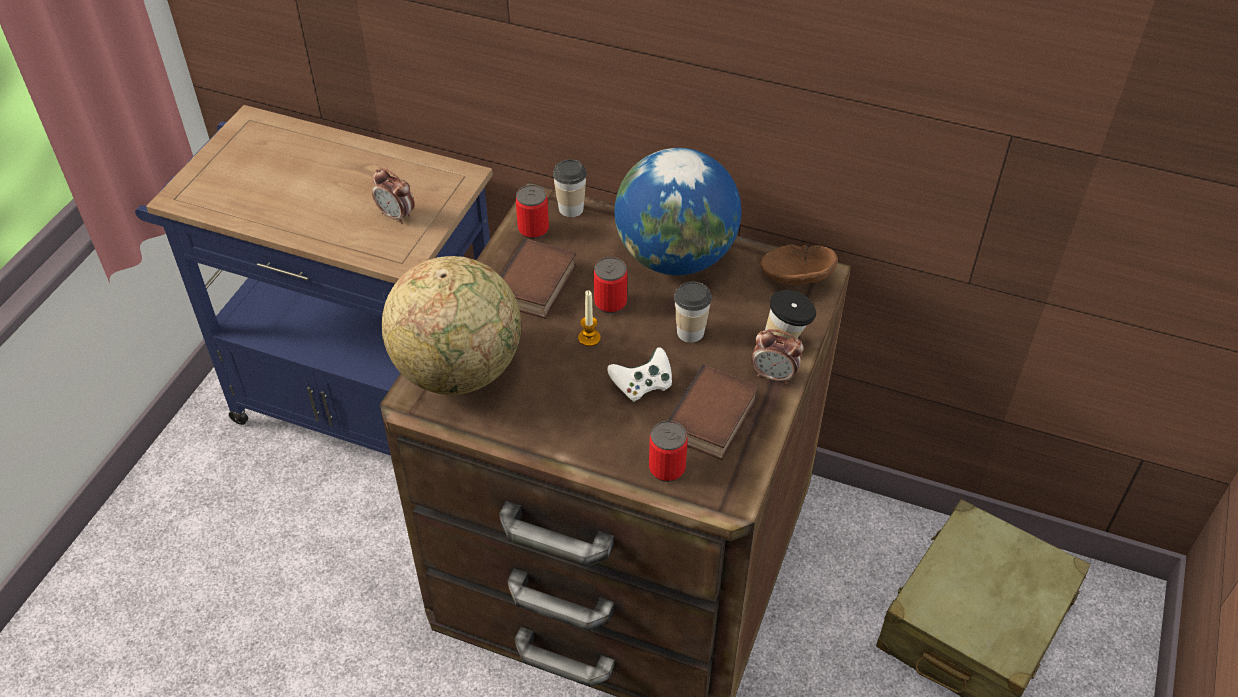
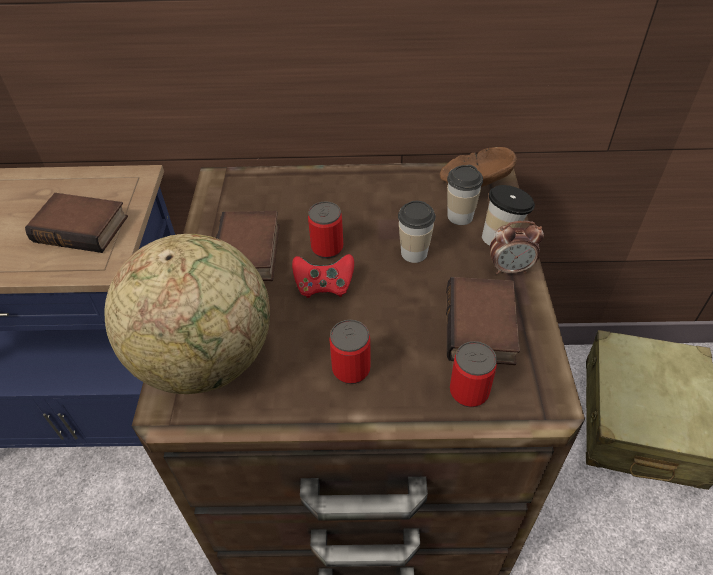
camera: 20 degrees left, 0 degrees up
(396, 216) = (83, 228): alarm clock -> book
(533, 229) = (224, 205): can -> can (351, 369)
(571, 208) = (250, 179): cup -> cup (460, 216)
(589, 338) = (324, 286): candle -> red game controller
(642, 386) = (398, 316): white game controller -> none
(675, 258) = (364, 194): globe -> none

